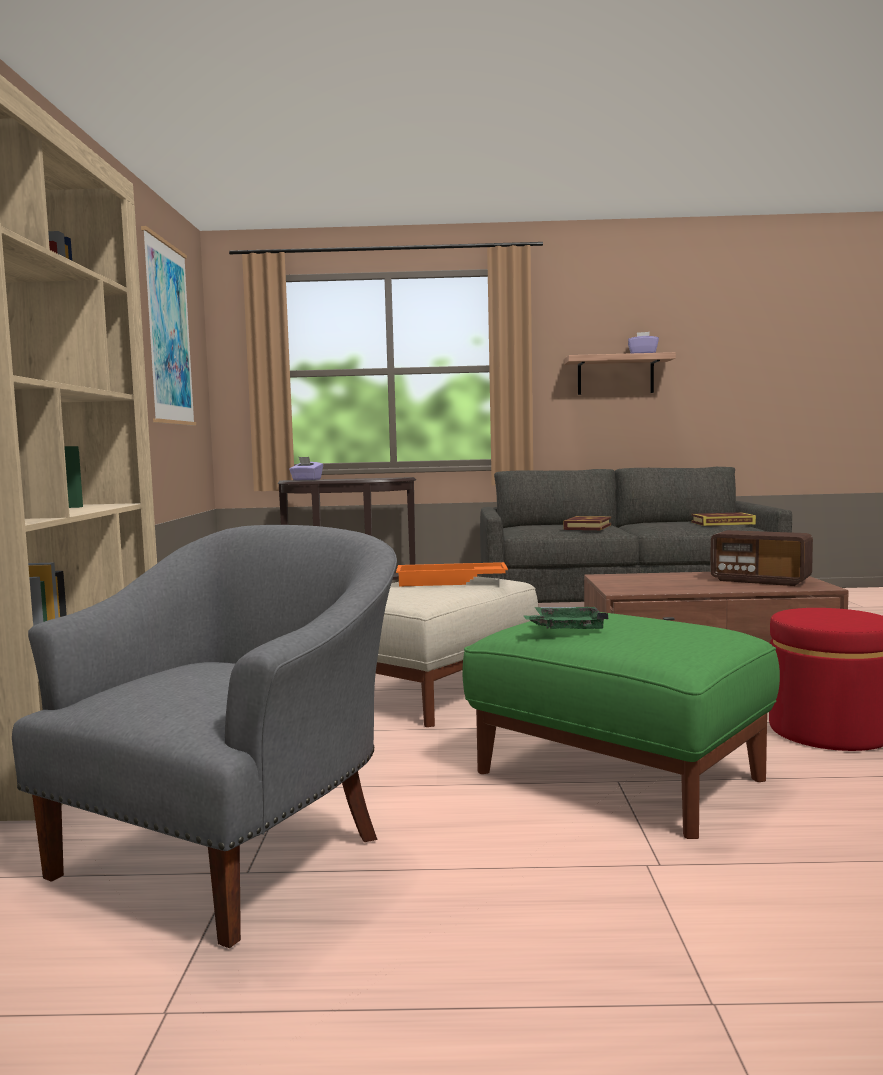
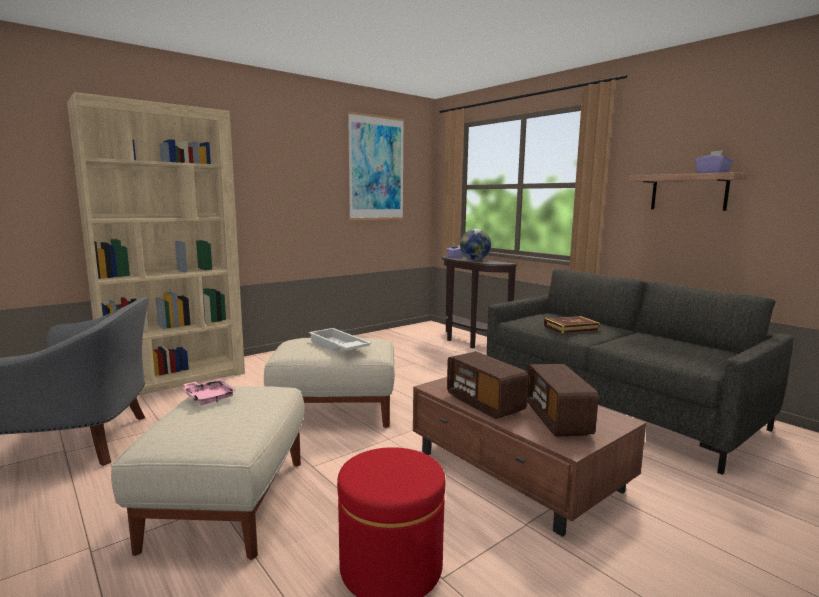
camera: 50 degrees right, 5 degrees up
(352, 479) = (474, 260): none -> globe
(450, 582) = (337, 346): orange tray -> white tray
(566, 628) = (209, 398): green tray -> pink tray
(617, 774) = (229, 501): green ottoman -> beige ottoman
(694, 587) = (484, 404): none -> radio
(722, 523) = (697, 354): book -> none

